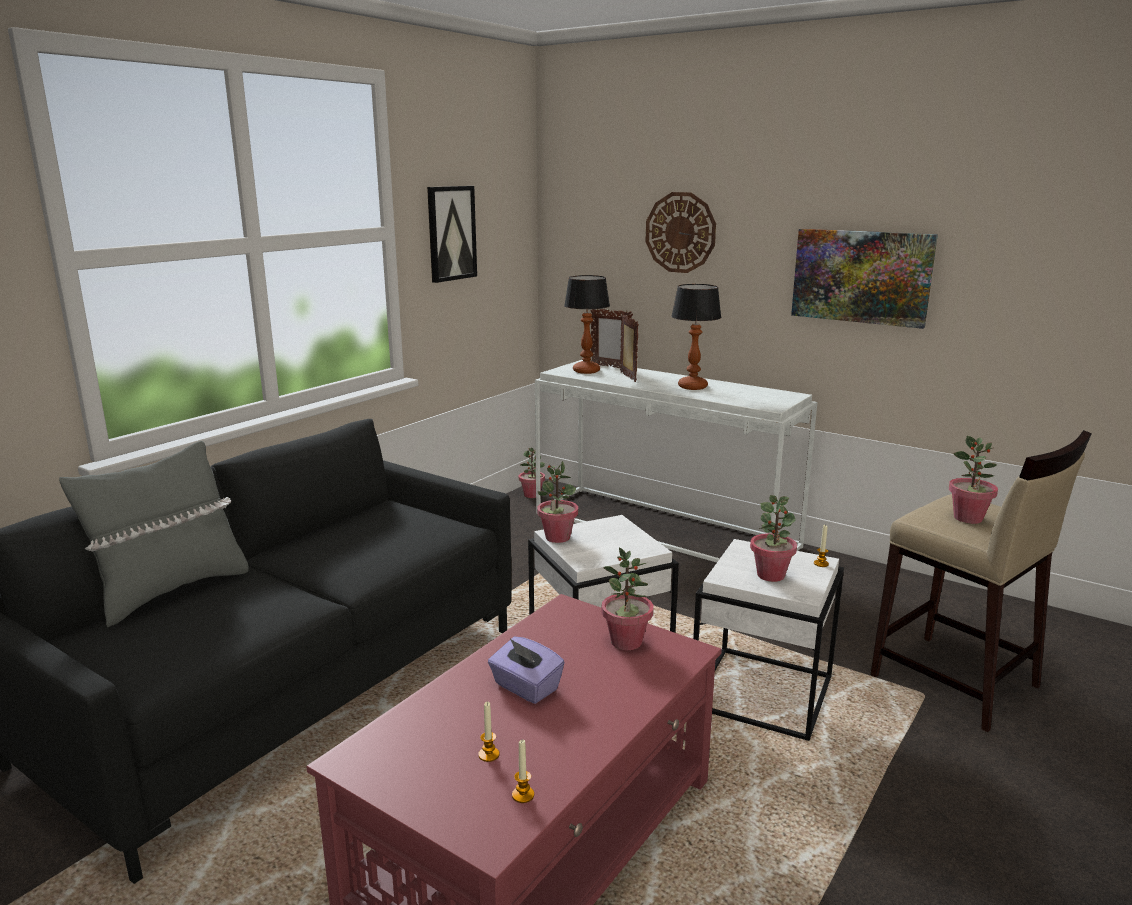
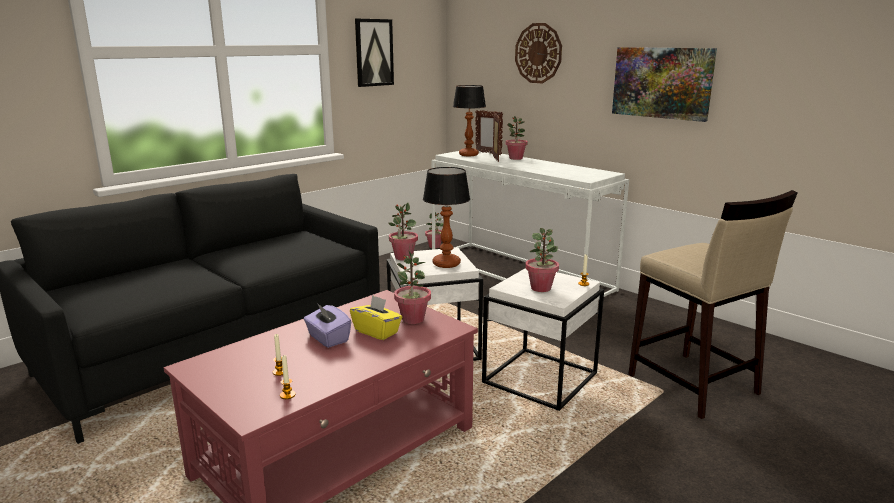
camera: 10 degrees right, 0 degrees up
(171, 591) = (135, 269): grey pillow -> none
(588, 668) = (377, 331): none -> yellow tissue box
(693, 387) = (538, 166): table lamp -> table lamp (447, 264)
(968, 518) = (699, 256): potted plant -> potted plant (515, 158)

